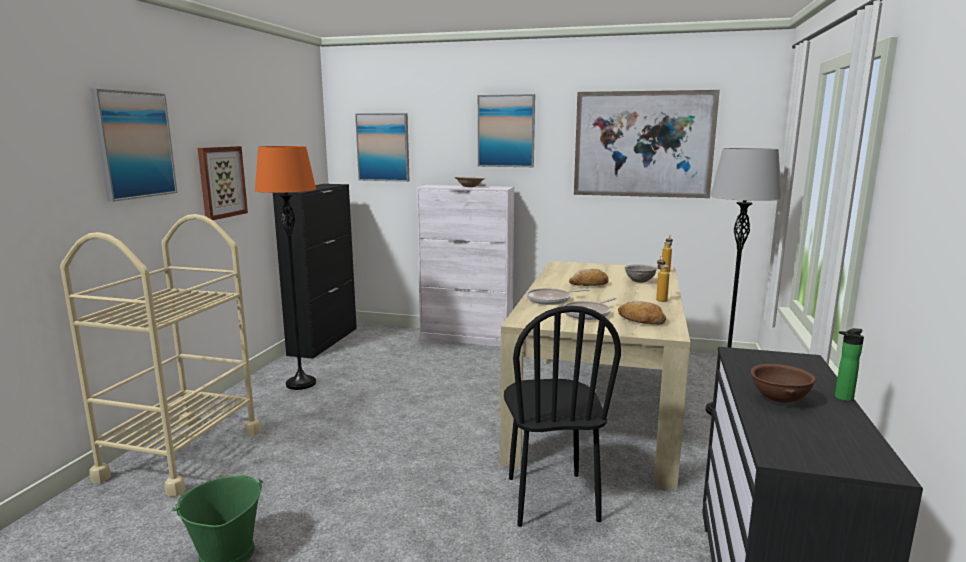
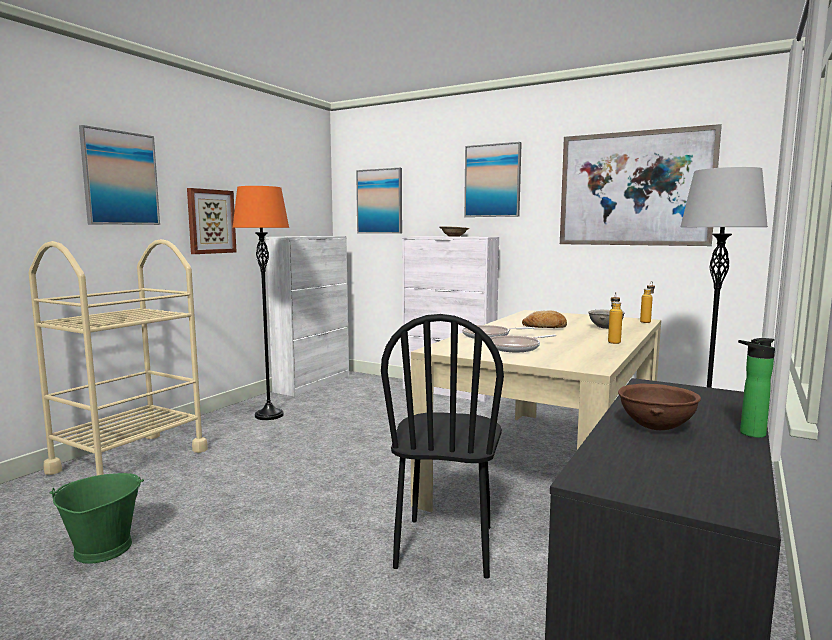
camera: 15 degrees right, 5 degrees down
(324, 341) = (313, 383): black cabinet -> white cabinet
(641, 320) = (570, 356): bread -> none

